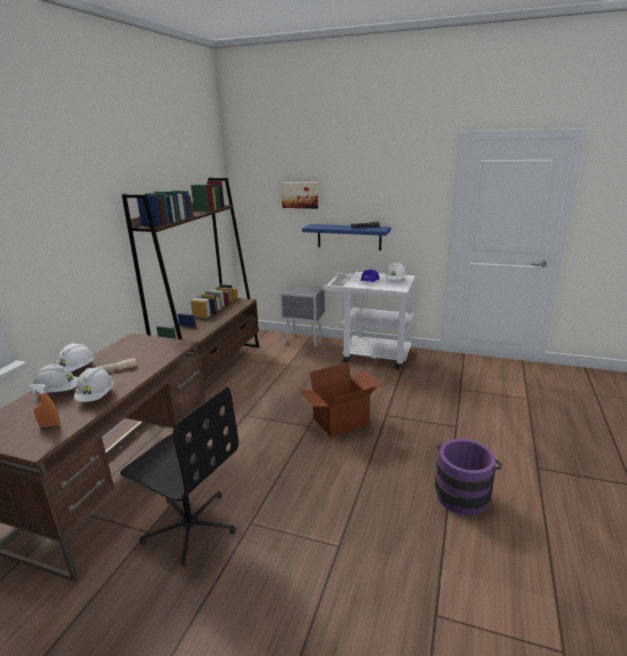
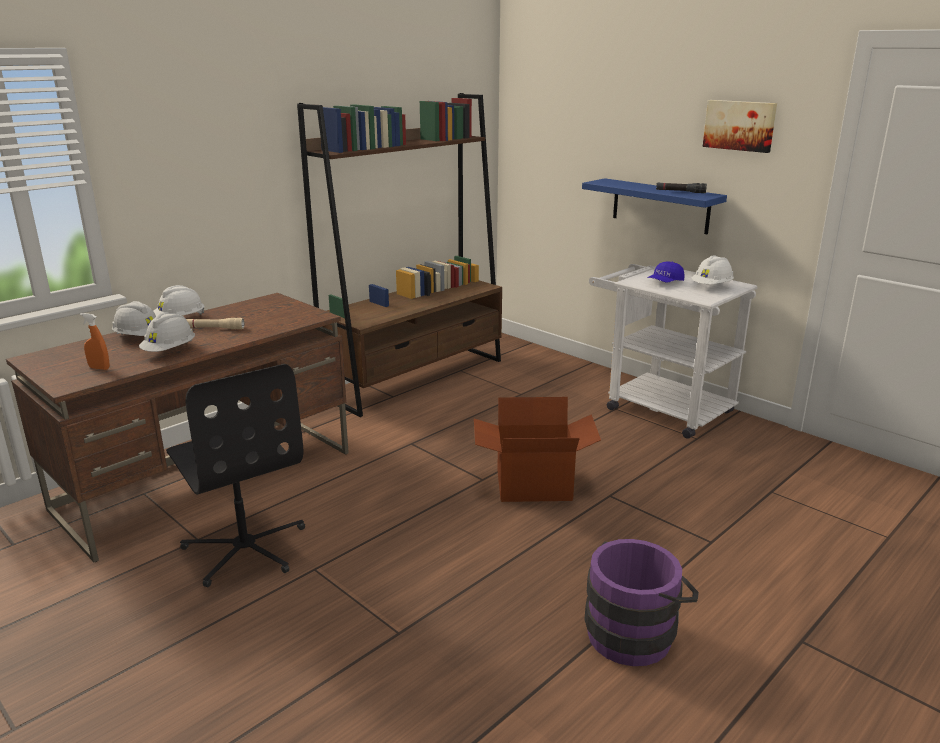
camera: 25 degrees right, 0 degrees up
(300, 195) = (595, 130): picture -> picture (740, 125)
(304, 341) = (573, 367): grey nightstand -> none

